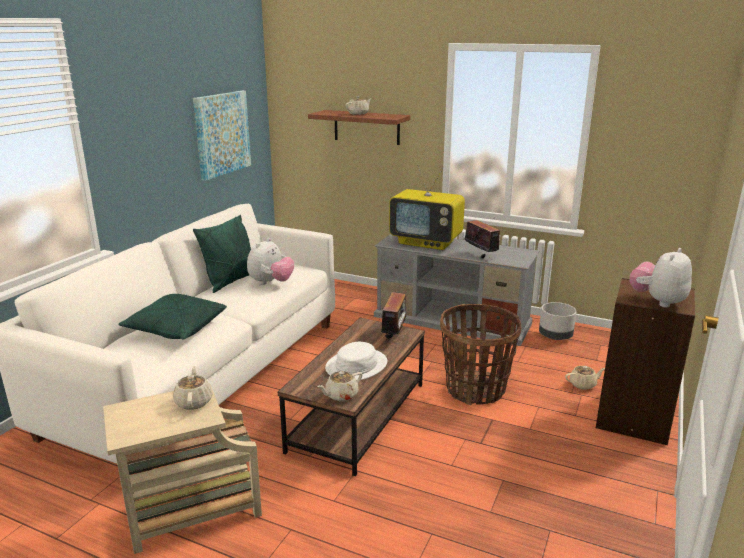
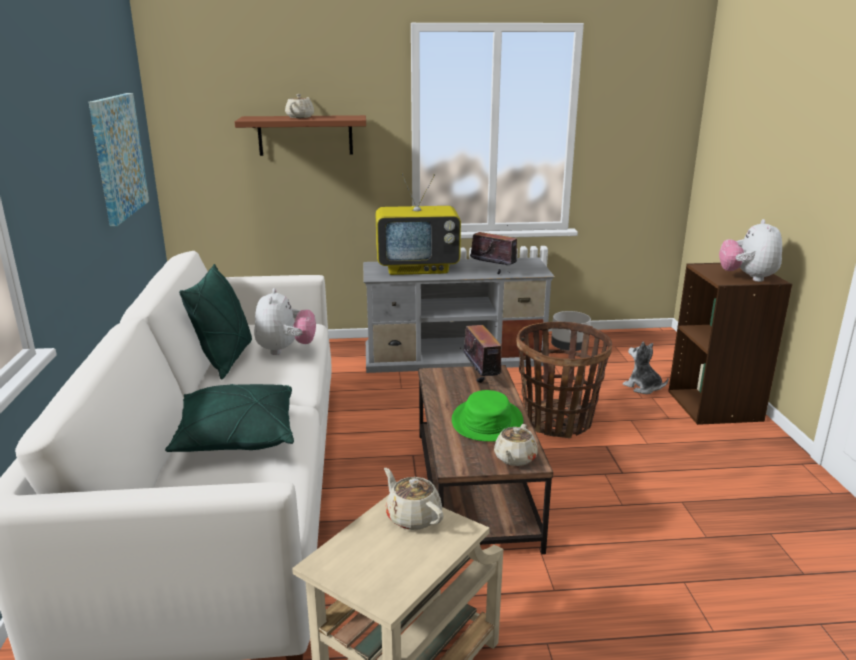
camera: 30 degrees left, 0 degrees up
(356, 365) = (486, 421): white hat -> green hat
(583, 384) = (643, 387): beige teapot -> plush toy

